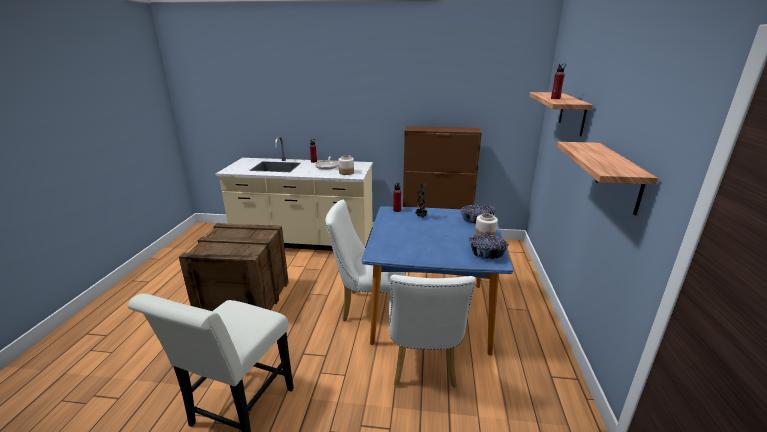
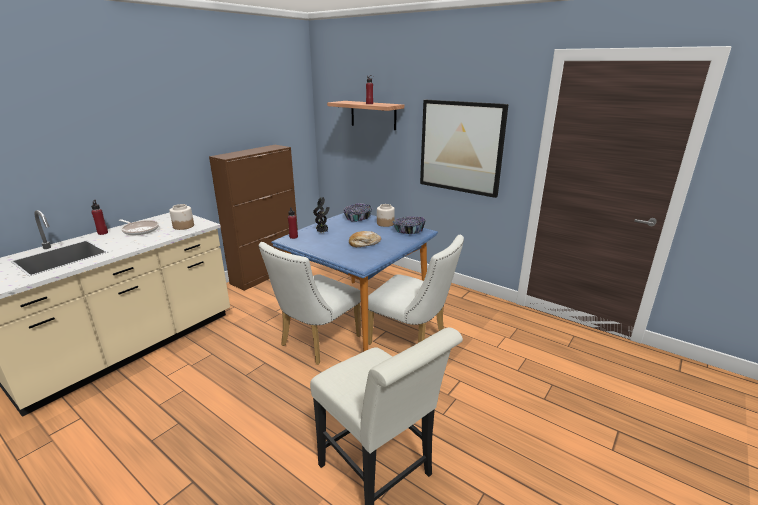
camera: 60 degrees left, 0 degrees up
(245, 300) = (189, 433): crate -> none
(422, 241) = (364, 243): none -> bread
(619, 177) = (461, 147): shelf -> picture

